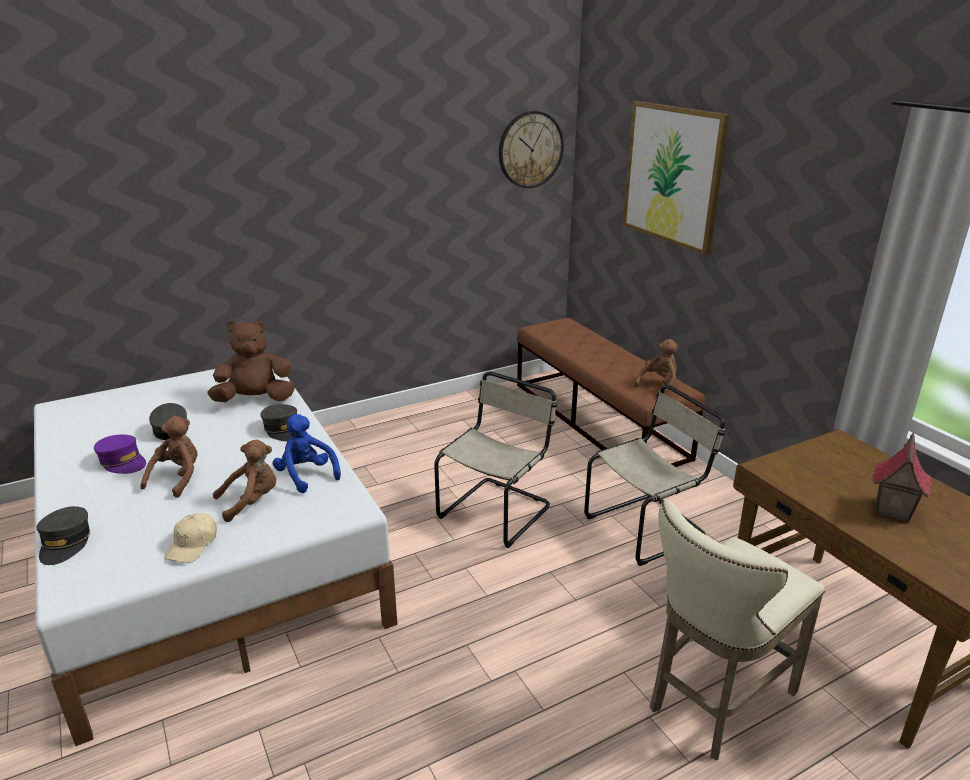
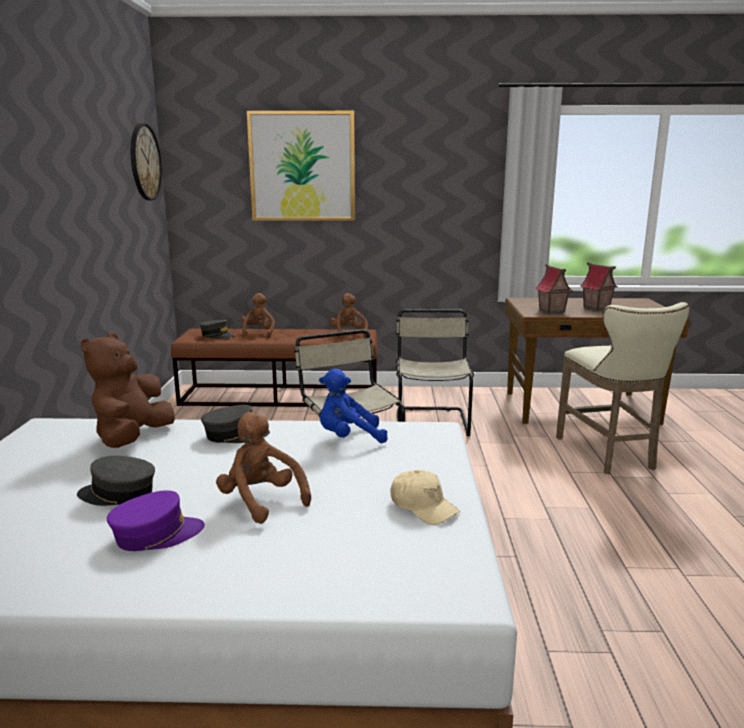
camera: 60 degrees left, 10 degrees down
(65, 543) = (332, 592): grey cap -> grey cap (217, 335)
(251, 501) = (368, 468): brown plush toy -> brown plush toy (258, 333)
(805, 477) = (551, 311): none -> toy house

